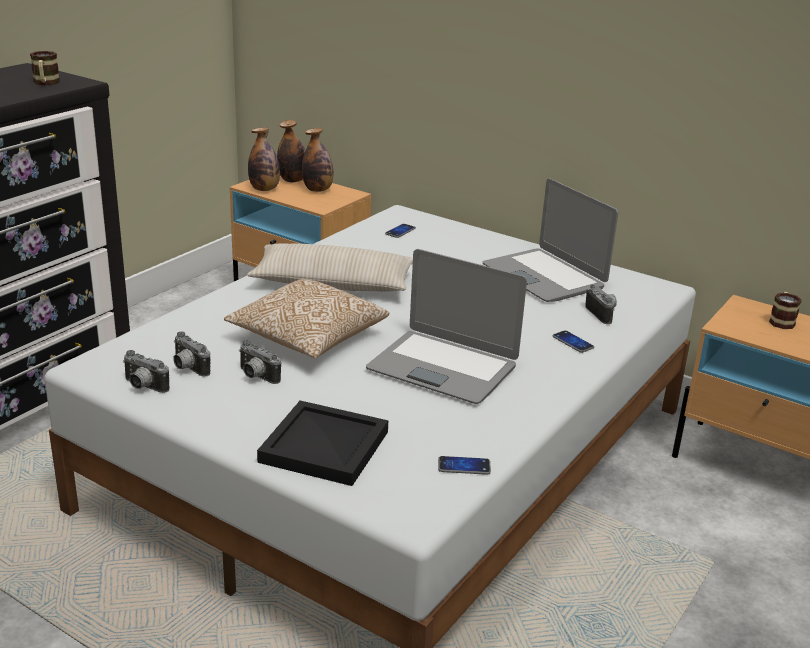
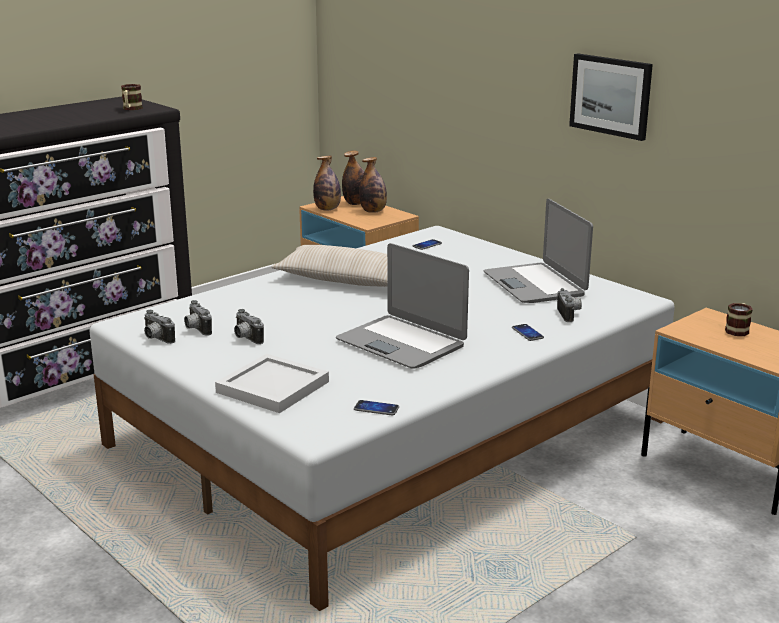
camera: 15 degrees right, 5 degrees down
(307, 338) = (302, 316): pillow -> none
(322, 447) = (271, 387): black tray -> white tray
(624, 63) = (611, 96): none -> picture

